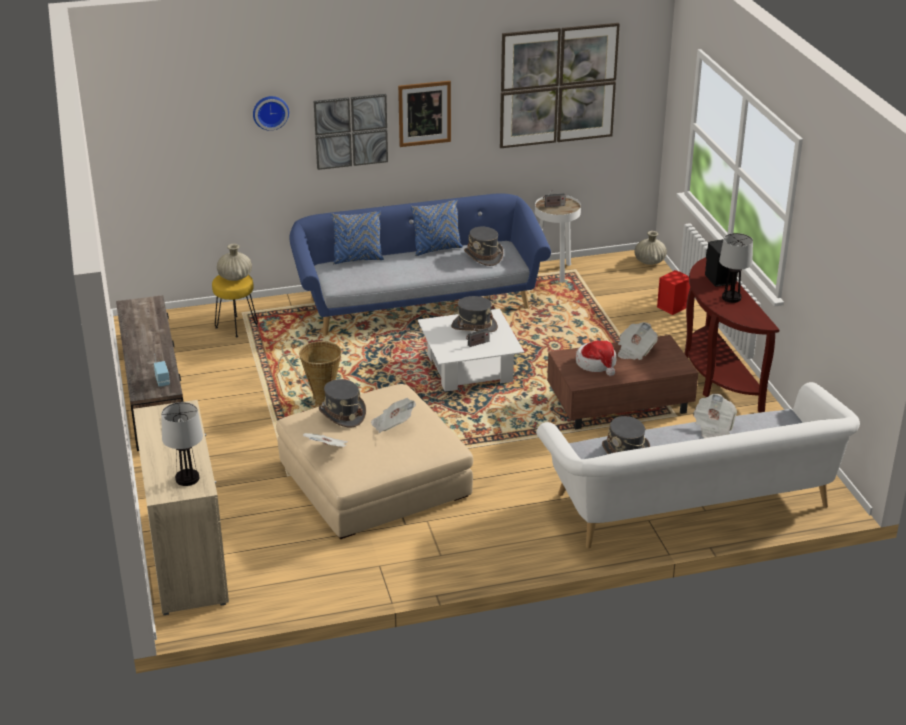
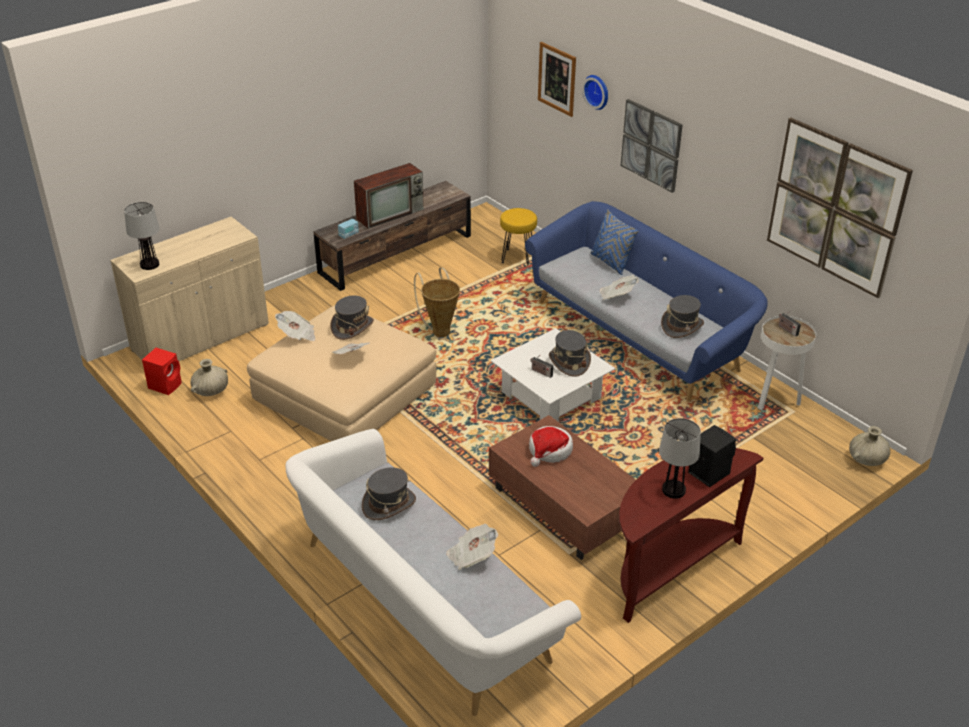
camera: 65 degrees right, 5 degrees up
(148, 347) = (391, 214): none -> television
(235, 277) = (523, 215): beige vase -> beige vase (211, 391)
(424, 113) = (710, 163): picture -> picture (557, 79)
(436, 249) = (669, 297): blue pillow -> none
(635, 351) = (594, 471): newspaper -> newspaper (617, 295)
(671, 307) = (785, 499): red speaker -> red speaker (166, 385)

